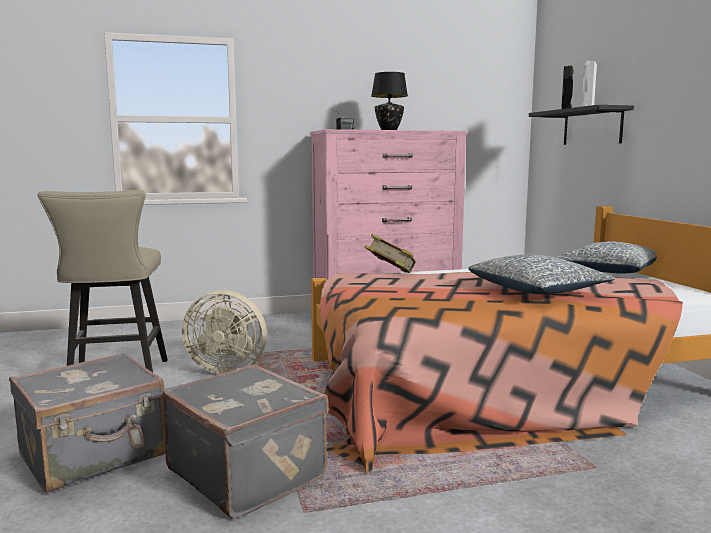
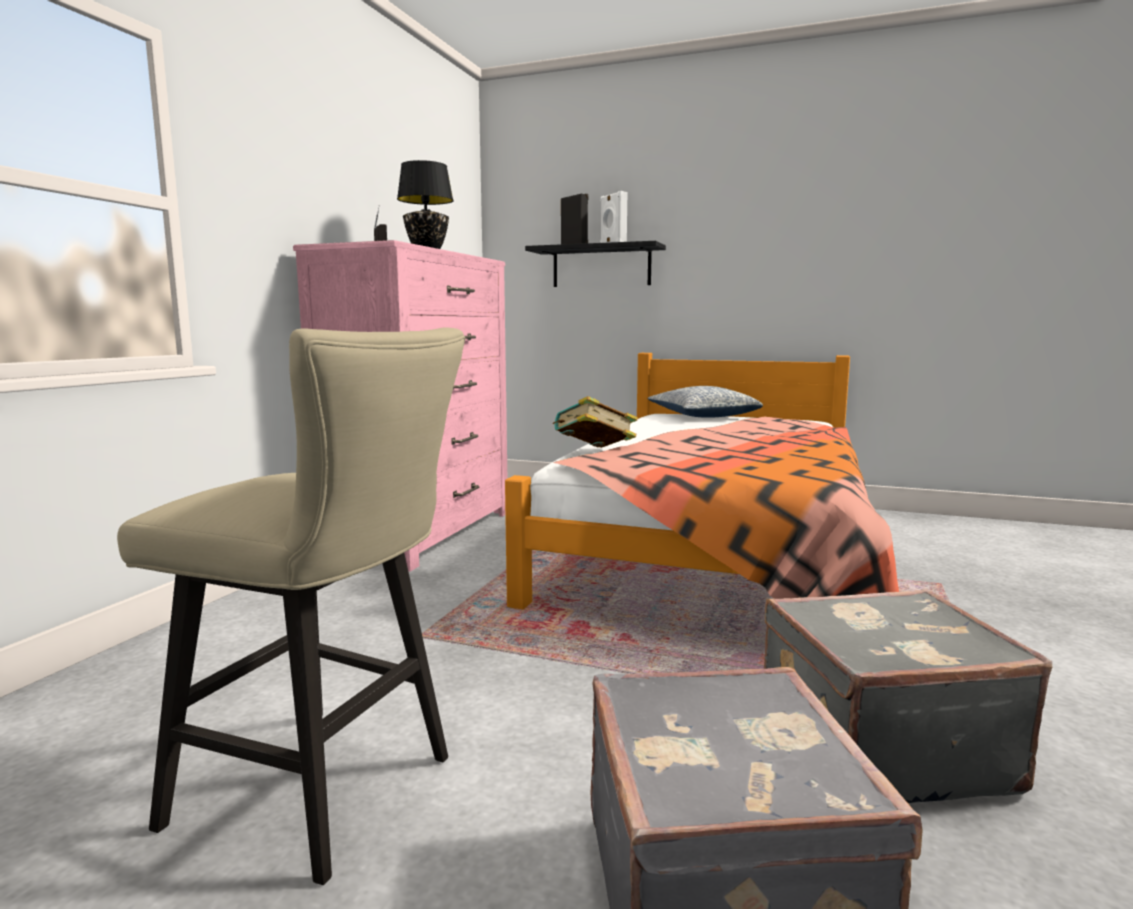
camera: 55 degrees left, 0 degrees up
(227, 369) = (456, 673): beige fan -> none
(537, 290) = (777, 436): pillow -> none

